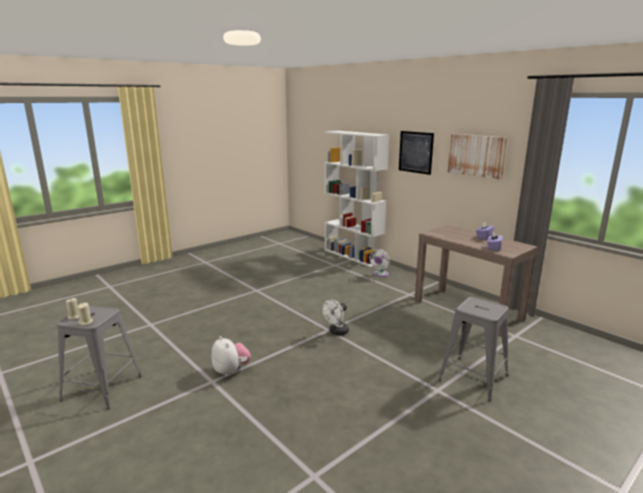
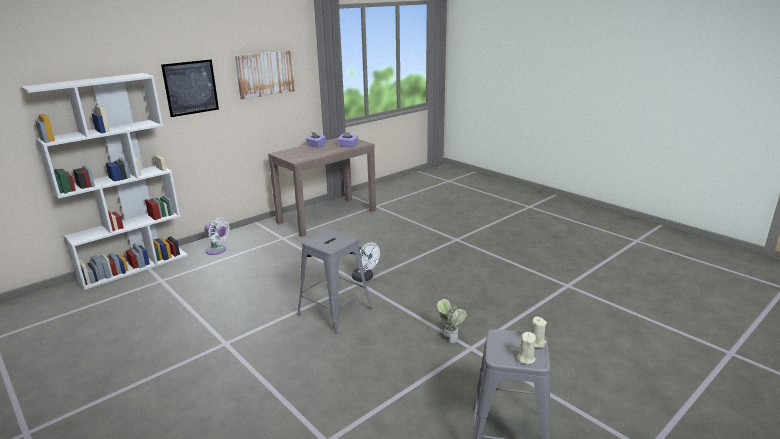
camera: 90 degrees left, 5 degrees up
(231, 370) = (448, 338): plush toy -> potted plant
(472, 377) = (437, 226): grey stool -> grey stool (335, 311)

